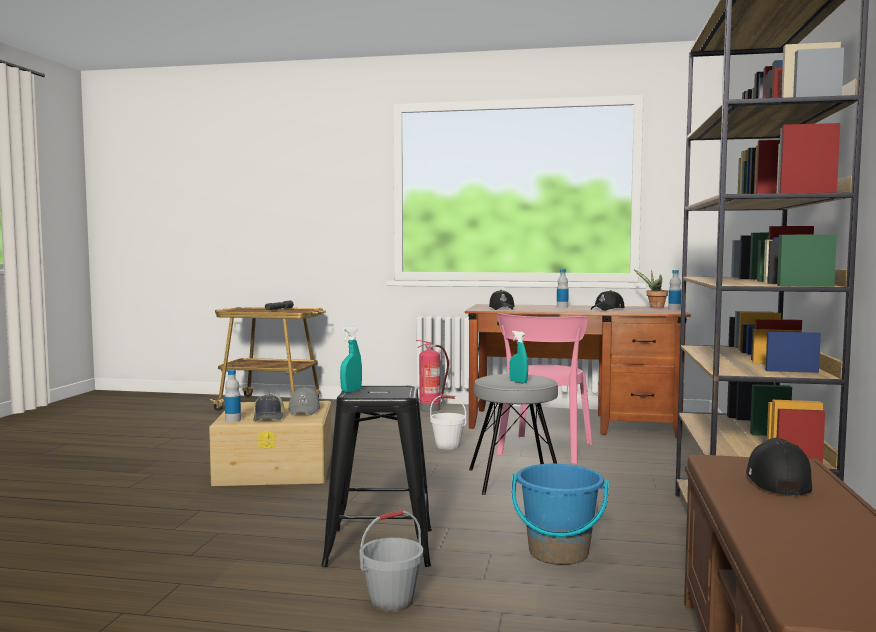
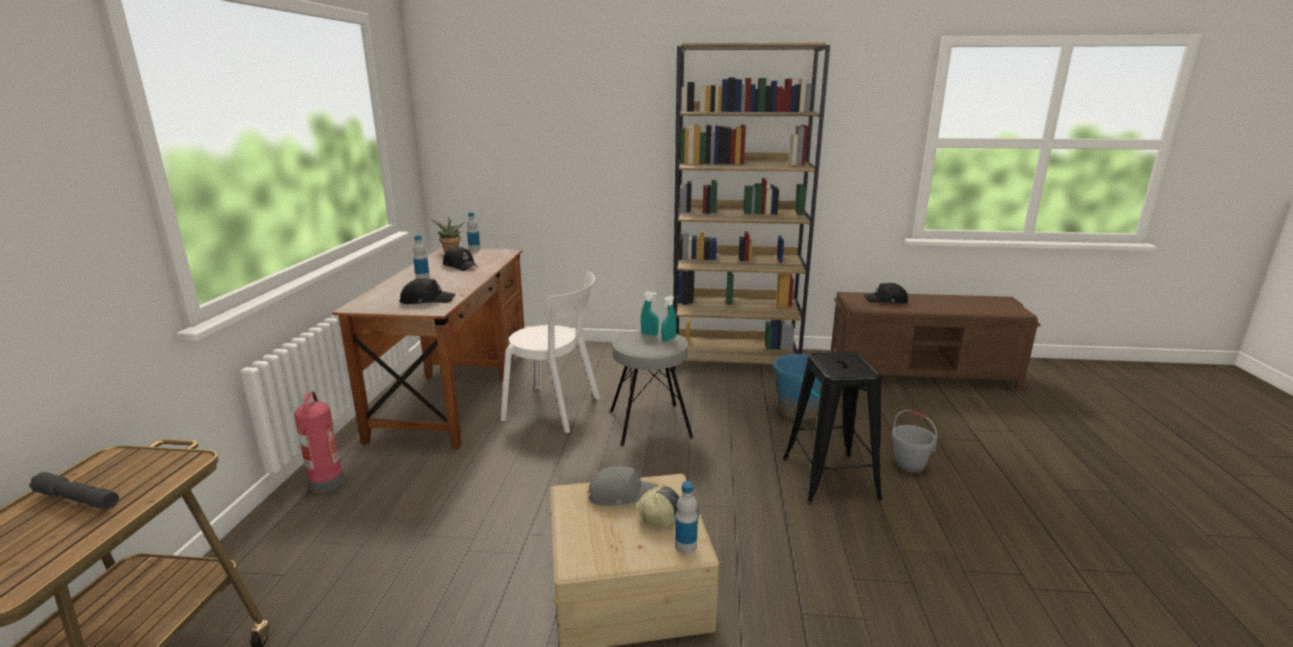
camera: 95 degrees left, 15 degrees up
(351, 391) = (853, 372): turquoise spray bottle -> turquoise spray bottle (649, 334)
(448, 446) = (533, 460): white bucket -> none
(544, 450) = (556, 409): pink chair -> white chair

